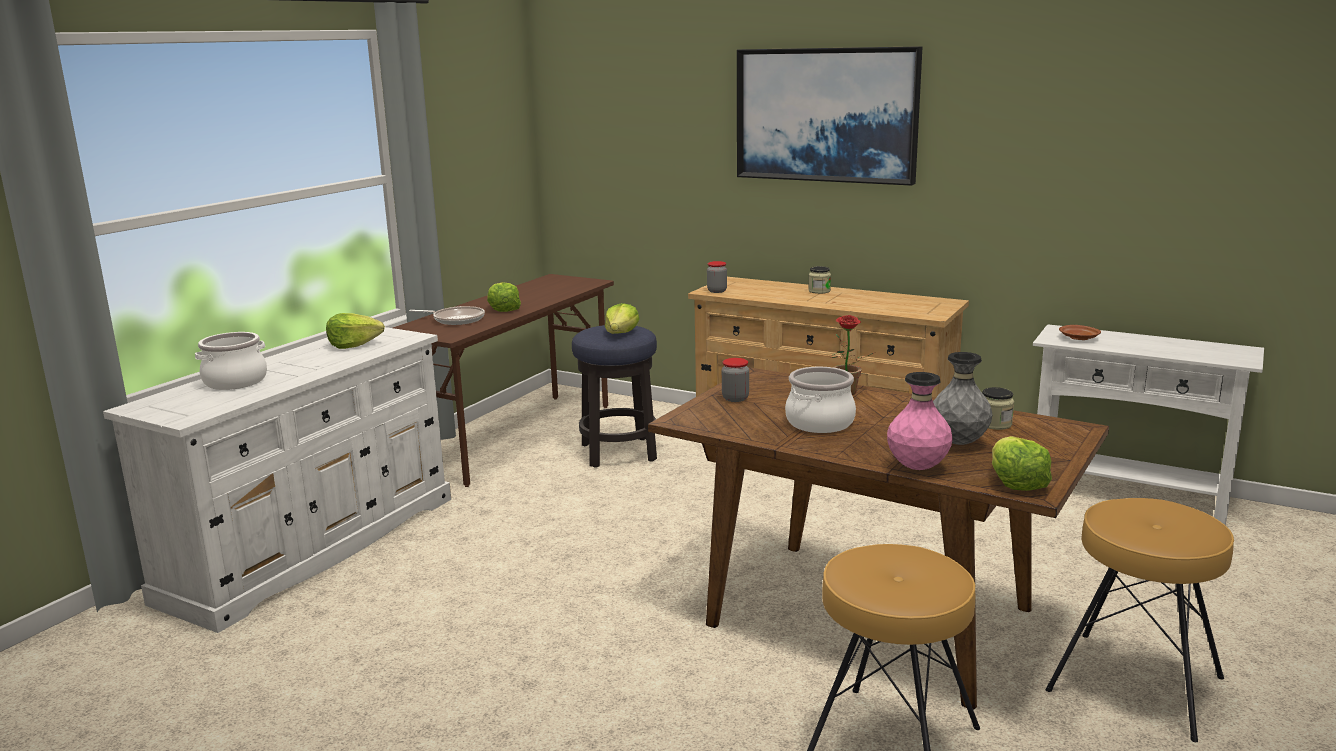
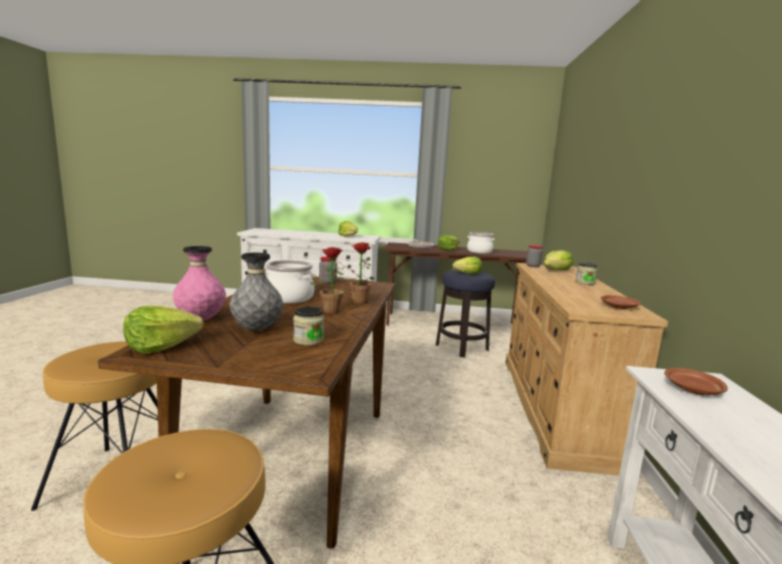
camera: 65 degrees right, 5 degrees down
(235, 381) = (292, 232): cooking pot -> cooking pot (479, 251)
(751, 288) = (556, 271): none -> lettuce
(826, 115) = (635, 138): picture -> none
(883, 408) = (330, 310): none -> potted plant
(923, 302) = (618, 307): none -> brown plate

